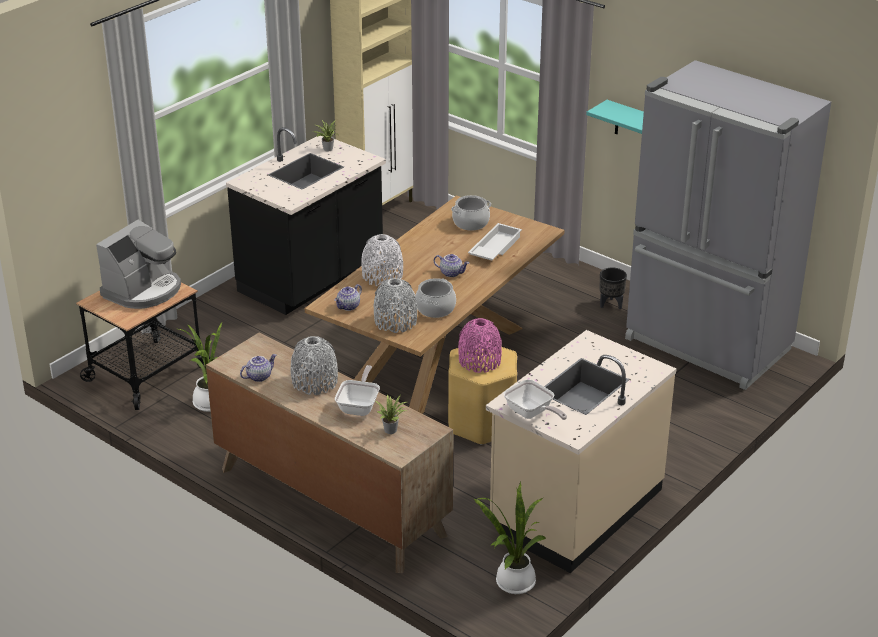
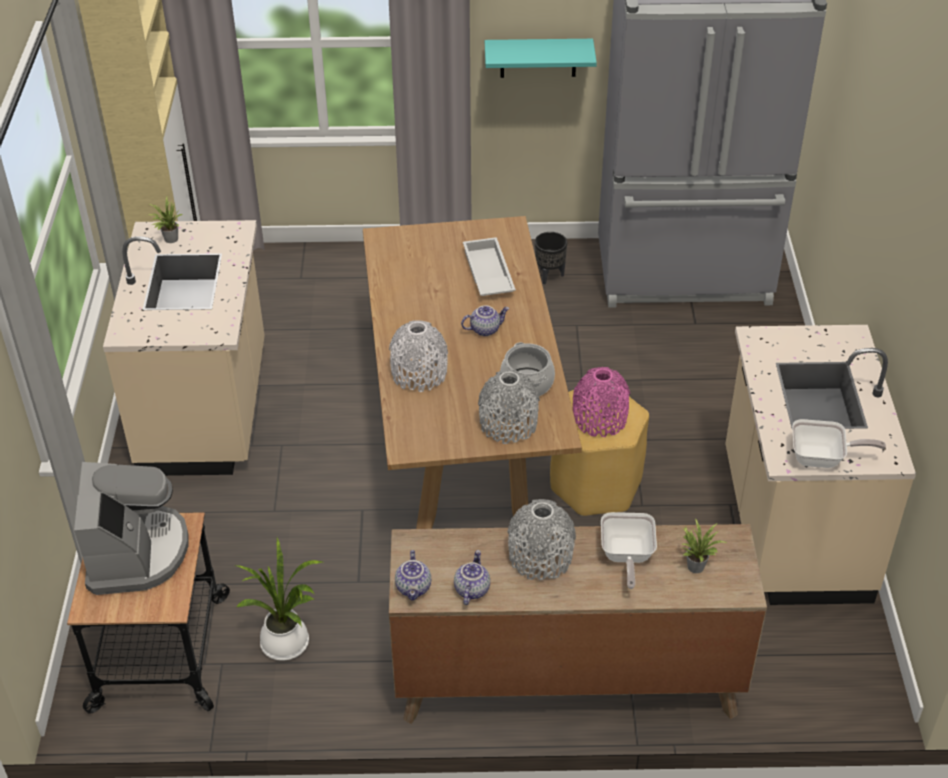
camera: 40 degrees left, 10 degrees up
(312, 278) = (207, 410): black counter -> beige counter
(348, 307) = (434, 434): teapot -> teapot (414, 588)
(359, 406) = (626, 557): frying pan -> frying pan turned 150 degrees counterclockwise
(471, 223) = (424, 256): cooking pot -> none
(512, 583) = (842, 651): potted plant -> none

